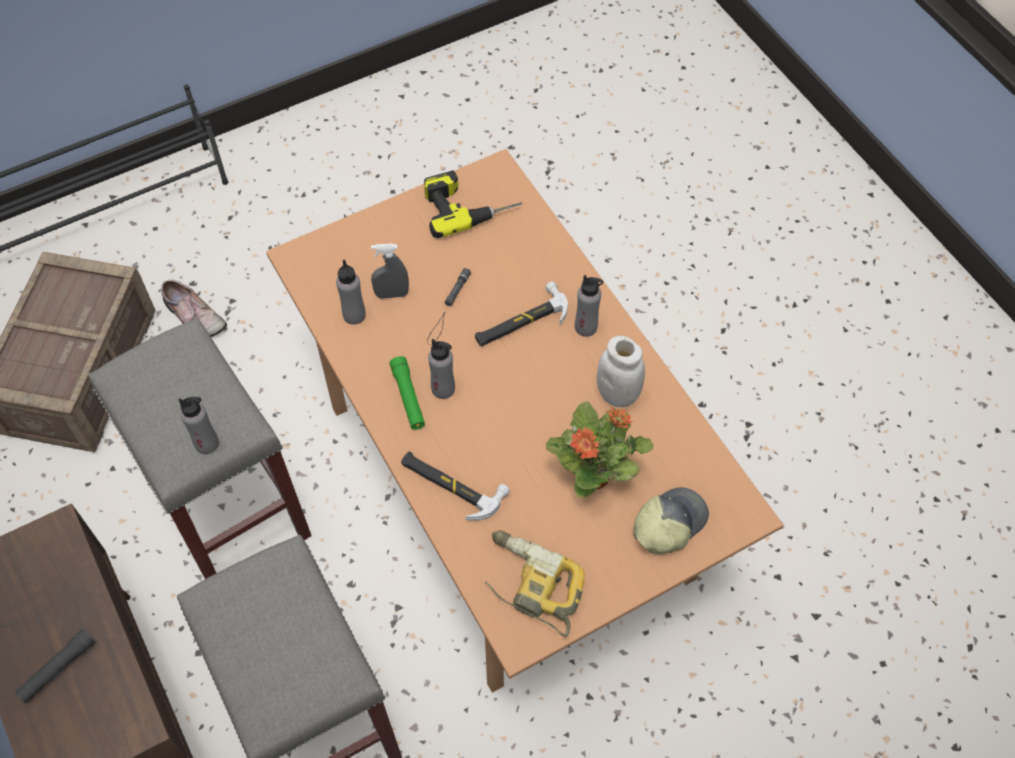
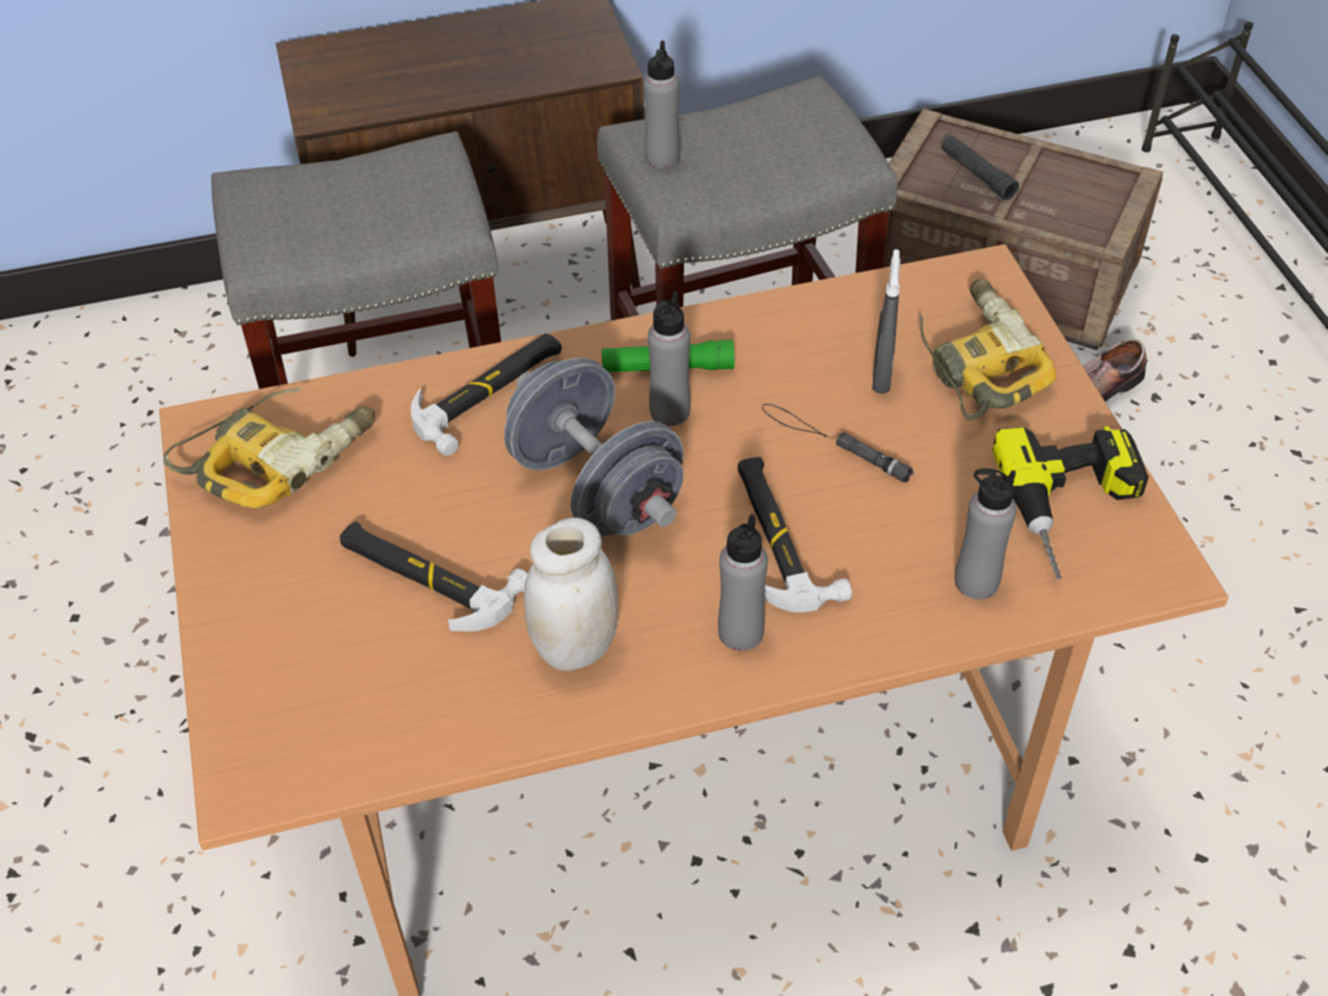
camera: 105 degrees right, 10 degrees down
(58, 669) = (425, 61): black flashlight -> black flashlight (977, 175)
(354, 315) = (848, 326): grey bottle -> grey bottle (976, 581)
(371, 254) = (974, 361): none -> power drill
(511, 411) = (596, 489): none -> grey dumbbell
(594, 475) = (427, 576): potted plant -> hammer
(668, 524) = (289, 657): cap -> none

